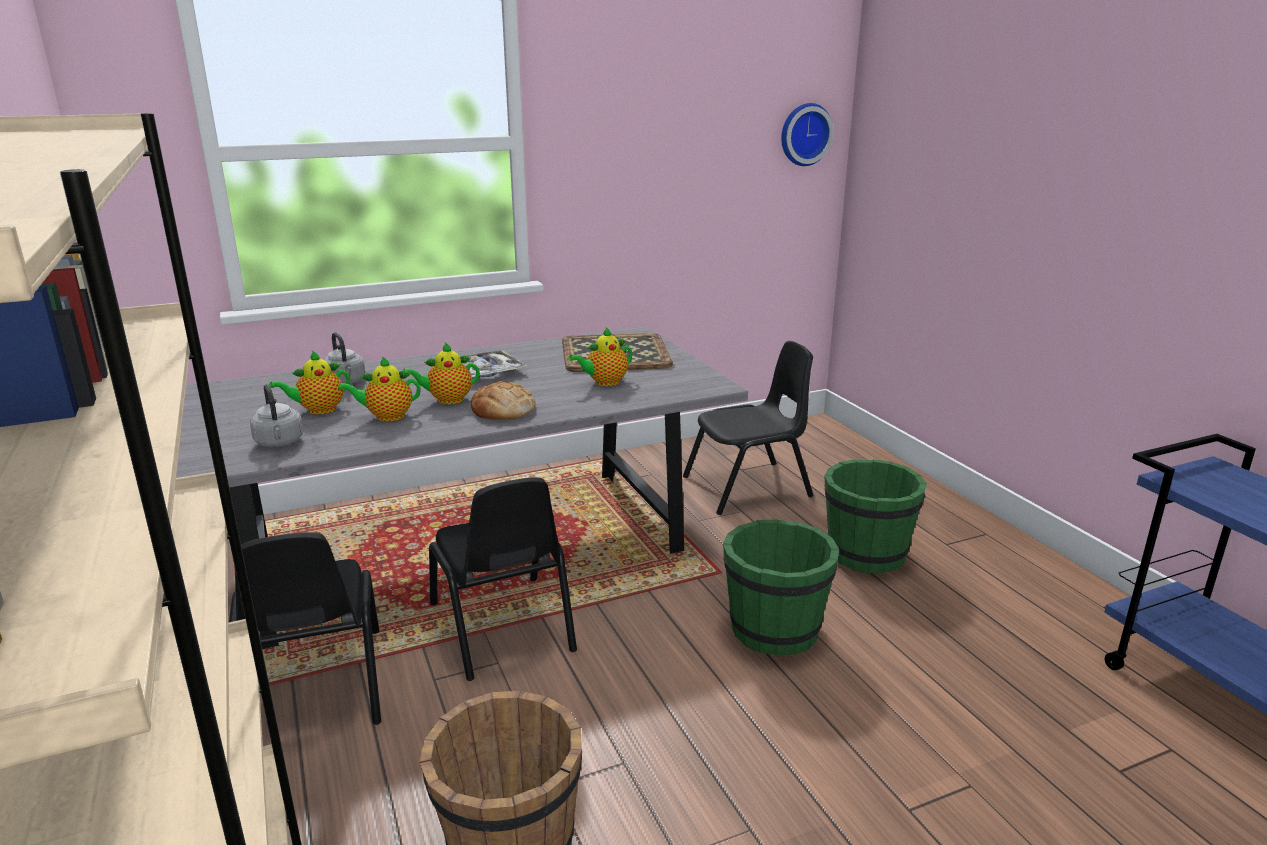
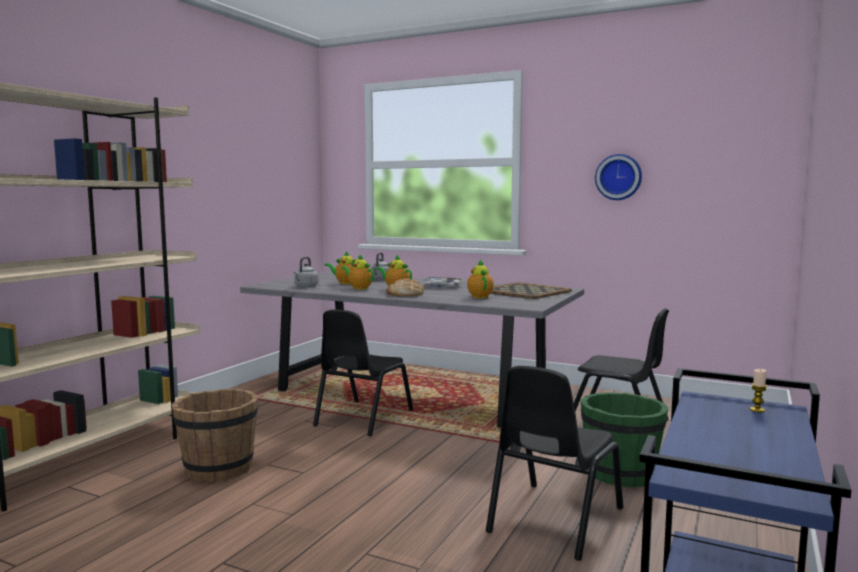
camera: 50 degrees right, 15 degrees down
(315, 687) = (270, 406): black chair -> black chair (554, 520)
(604, 382) = (479, 296): teapot -> teapot turned 60 degrees clockwise
(774, 629) = (476, 472): green bucket -> none
(804, 134) = (752, 158): wall clock -> wall clock (618, 177)
(1219, 476) = (757, 410): none -> candle

